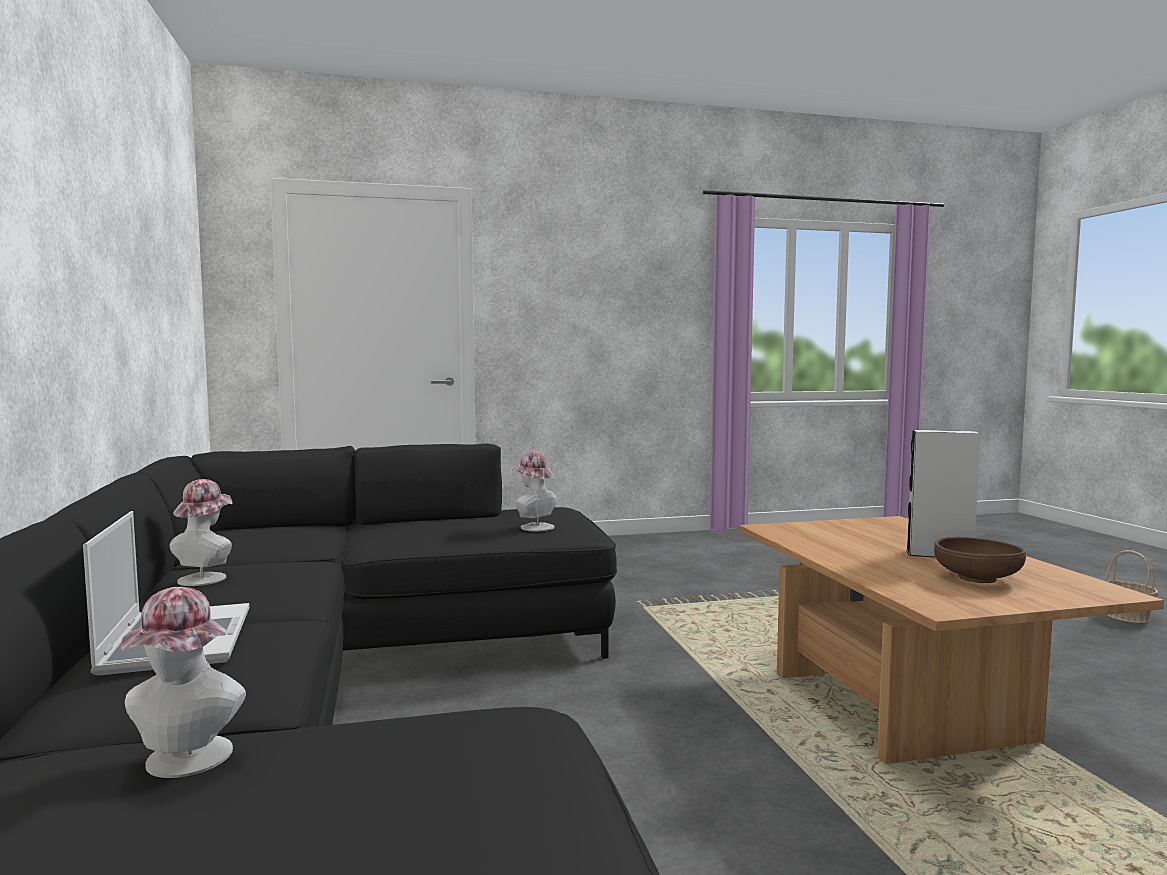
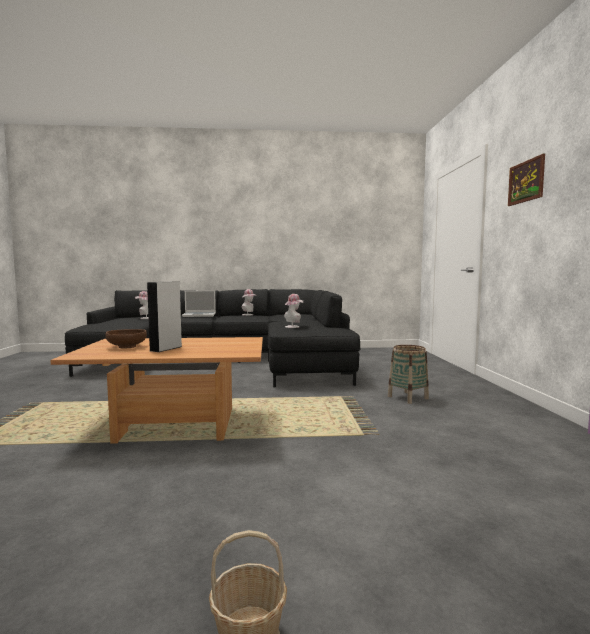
camera: 100 degrees right, 0 degrees up
(572, 272) = (526, 181): none -> picture
(622, 576) = (407, 397): none -> basket

